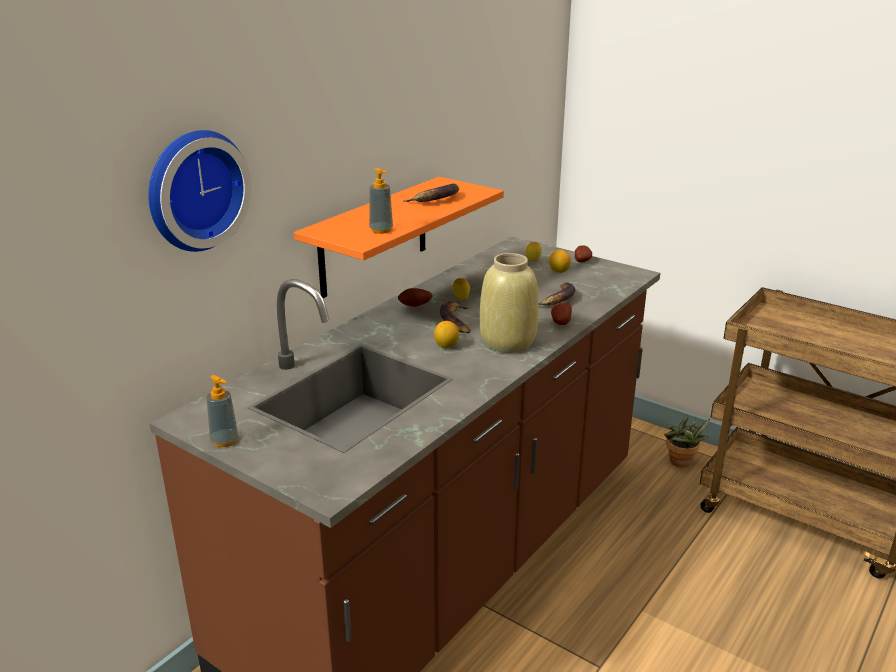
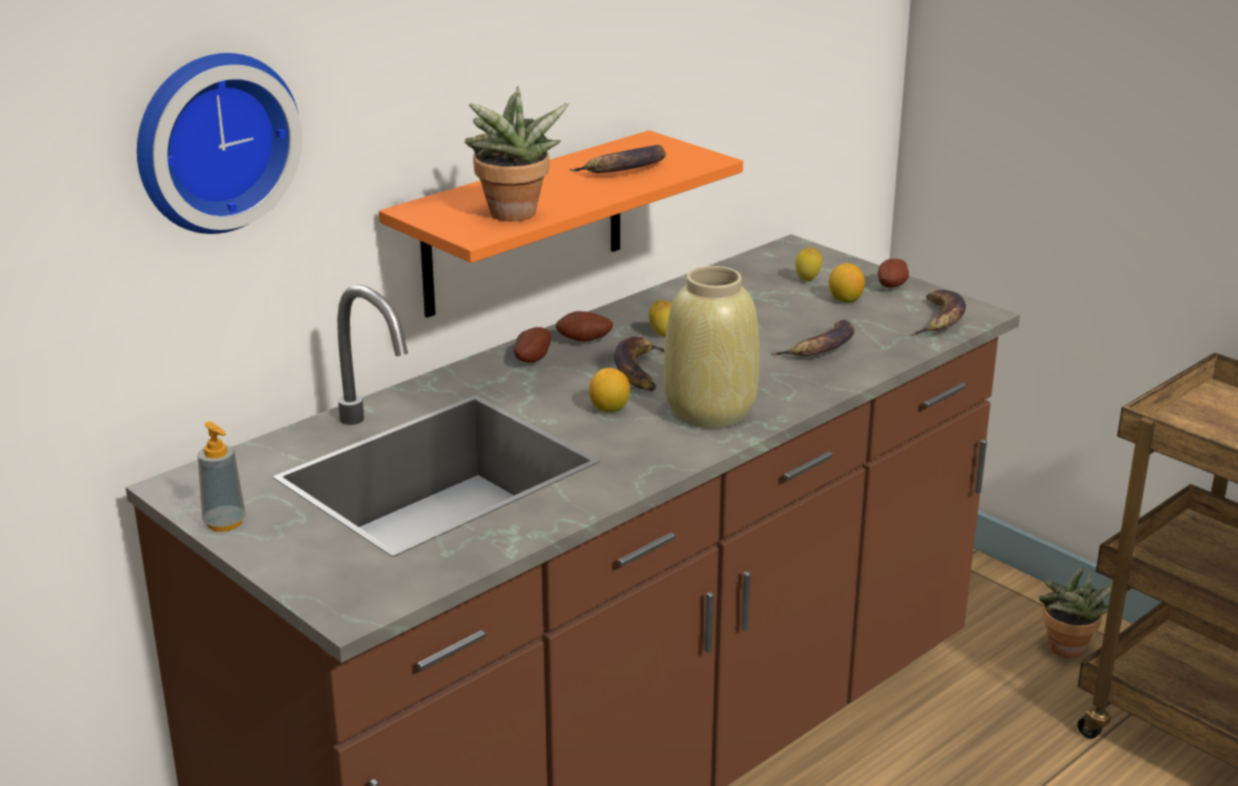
camera: 10 degrees right, 0 degrees up
(381, 230) = (513, 216): soap dispenser -> potted plant
(560, 322) = (810, 386): potato -> potato (531, 359)
(617, 279) = (939, 320): none -> banana

